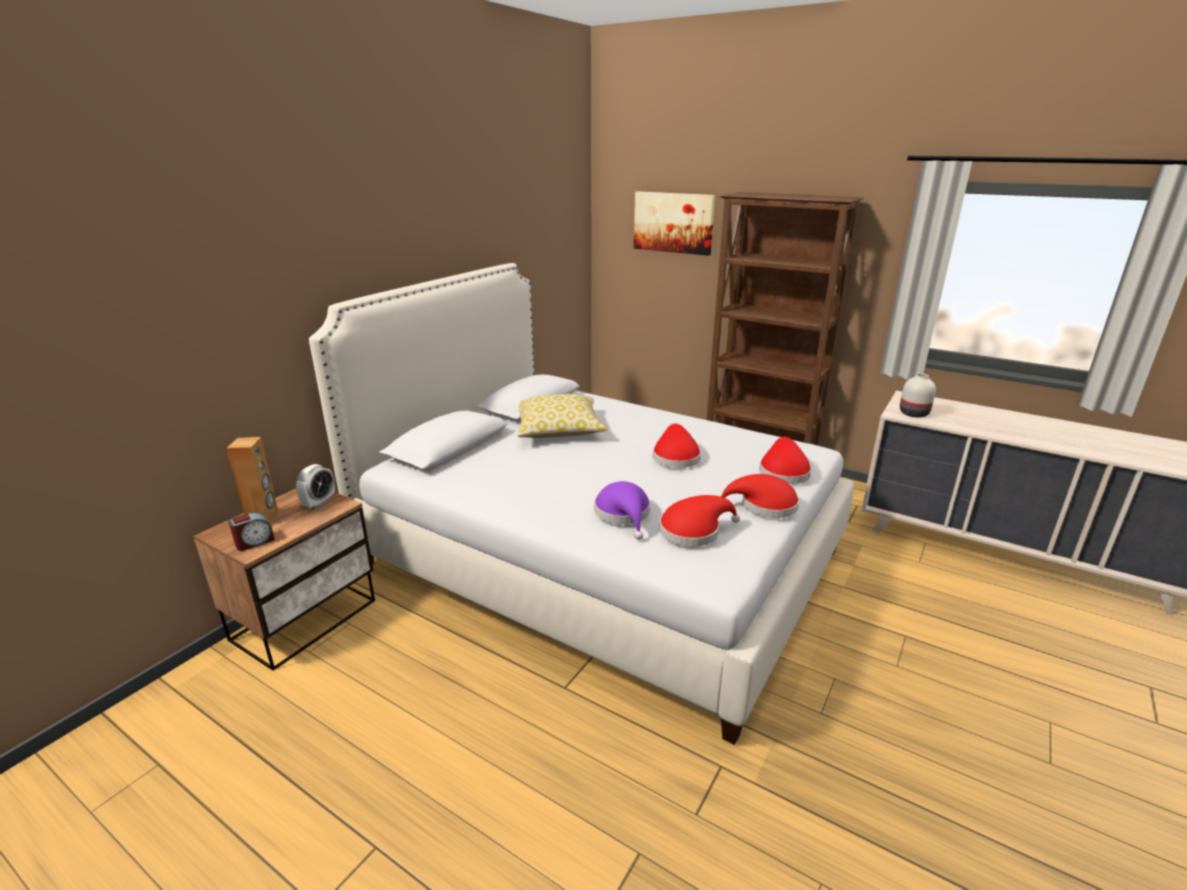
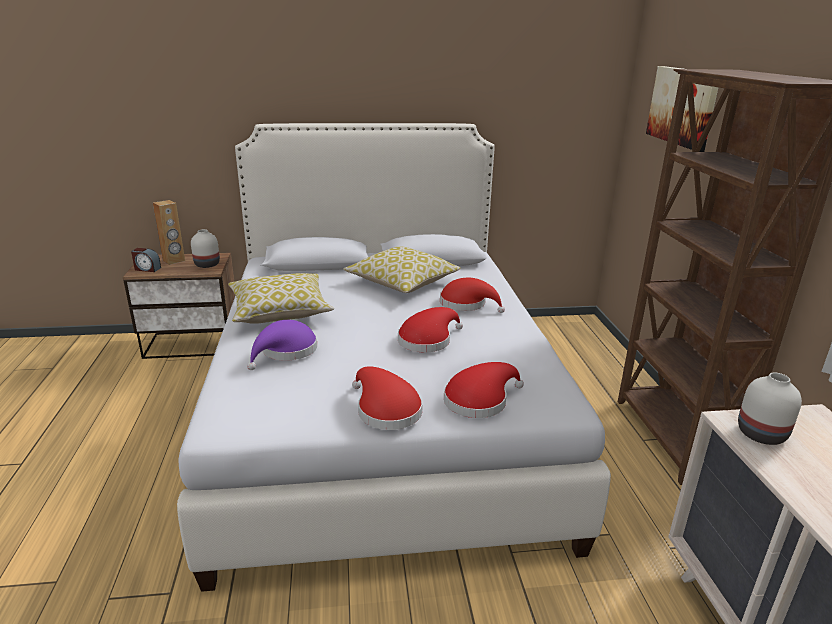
camera: 50 degrees right, 0 degrees up
(319, 502) = (207, 264): alarm clock -> white vase
(533, 495) = (280, 311): none -> pillow
(693, 530) = (290, 388): red hat -> red hat (466, 304)

